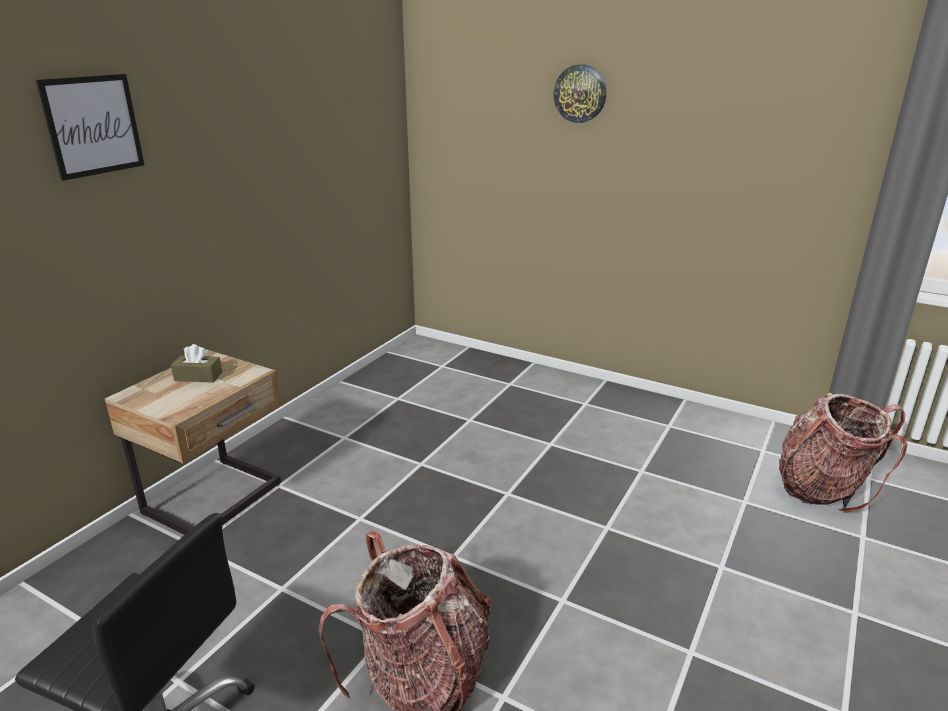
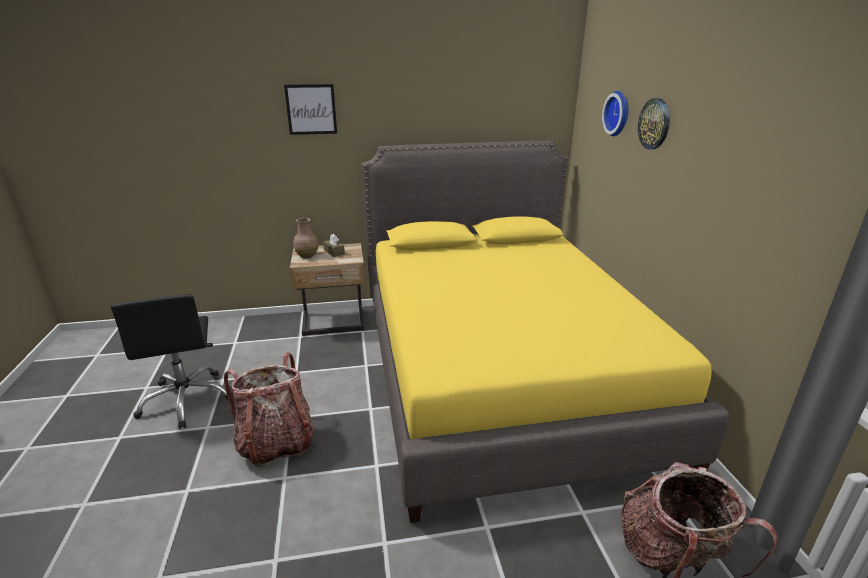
camera: 50 degrees right, 0 degrees up
(163, 398) = (307, 255): none -> brown vase
(507, 438) = (499, 373): none -> yellow bed
(508, 88) = (618, 113): none -> wall clock

